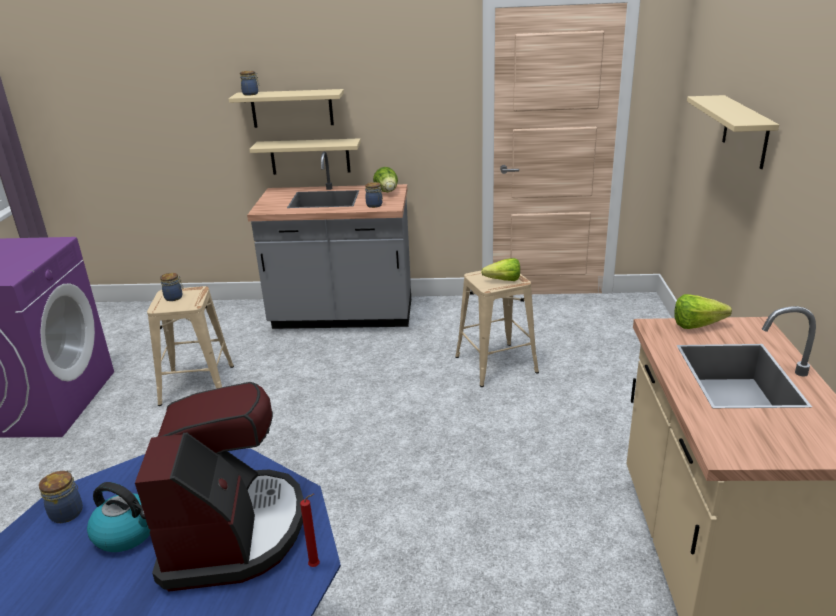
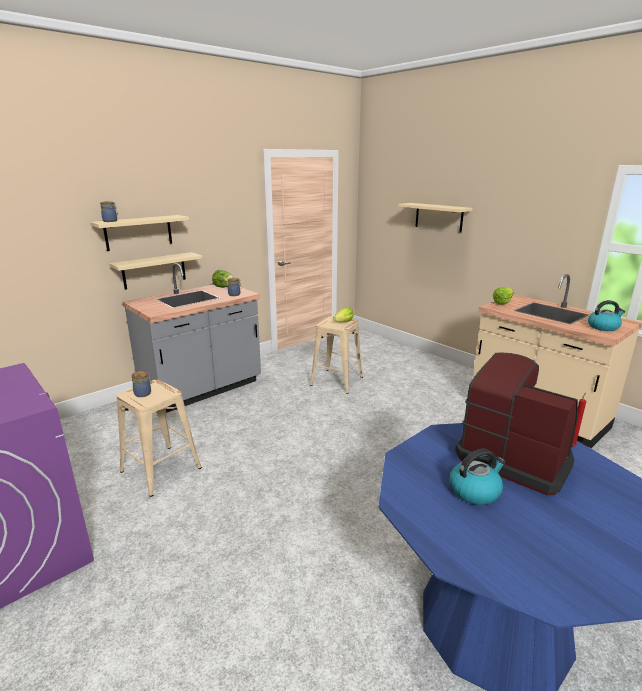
camera: 45 degrees left, 5 degrees down
(68, 512) = (420, 506): jar -> none
(763, 439) = (603, 327): none -> kettle

